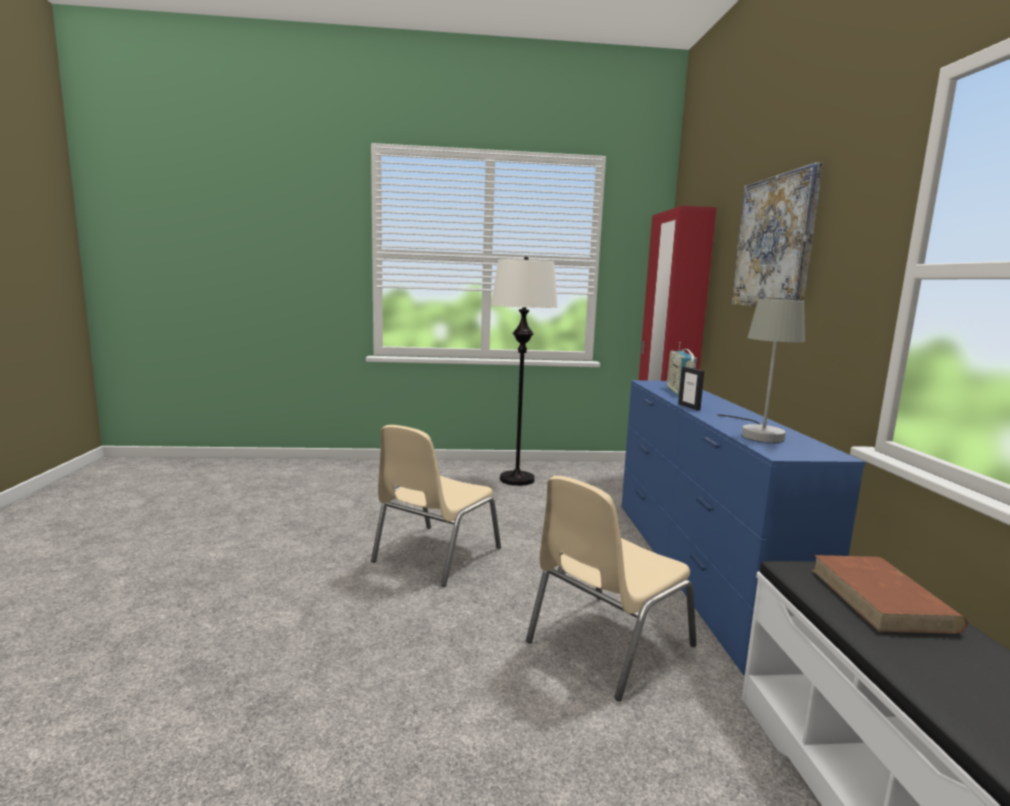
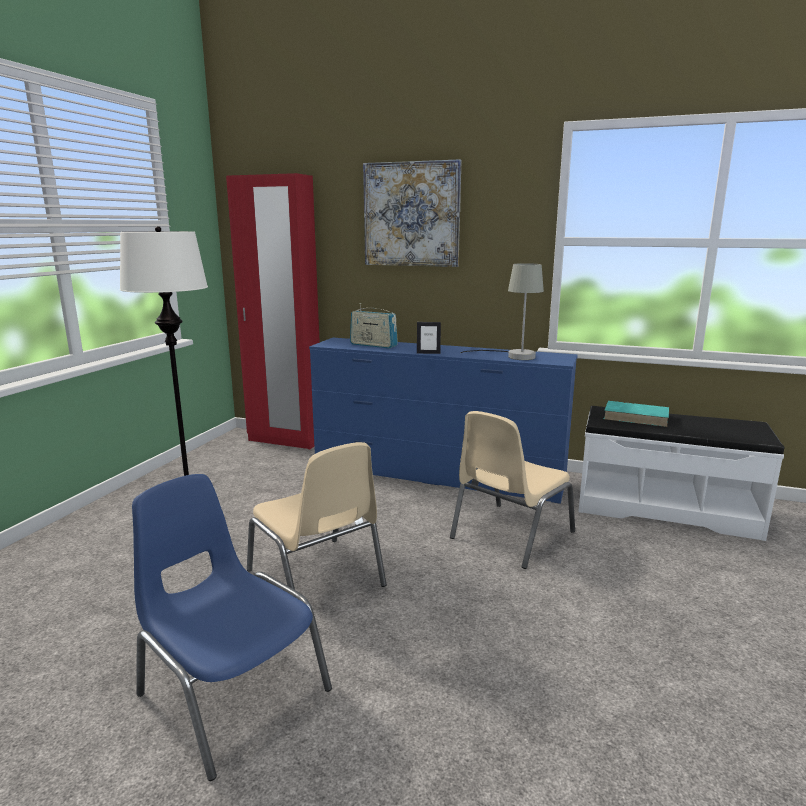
camera: 65 degrees left, 5 degrees up
(289, 560) = (231, 691): none -> blue chair
(606, 644) = (509, 535): beige chair -> beige chair turned 60 degrees clockwise
(882, 599) = (636, 417): brown book -> turquoise book

